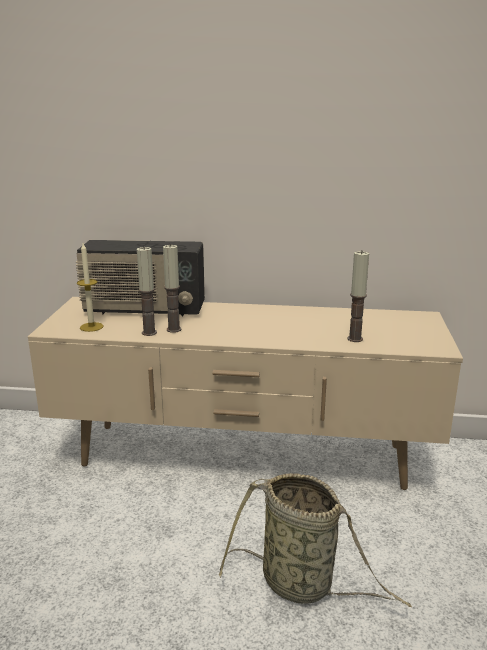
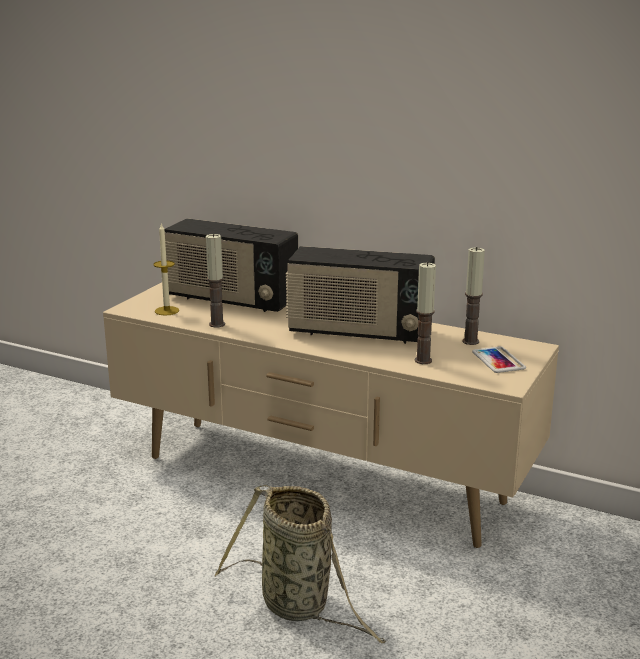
camera: 20 degrees right, 0 degrees up
(174, 329) = (244, 324): candle -> candle (470, 341)
(280, 323) = (359, 333): none -> radio
(411, 330) = (498, 360): none -> phone

